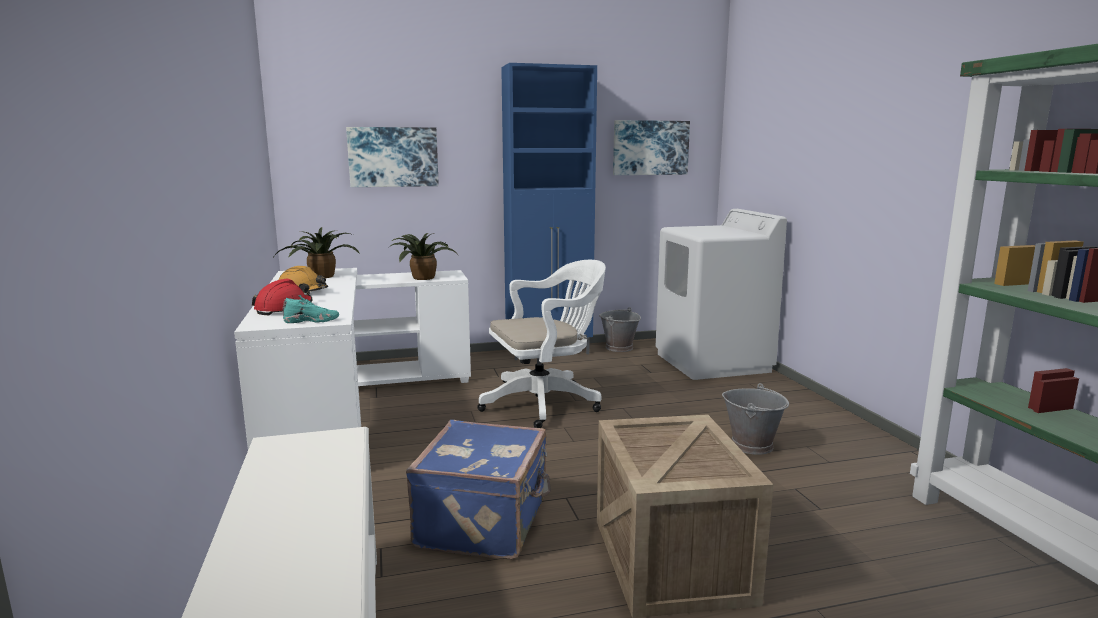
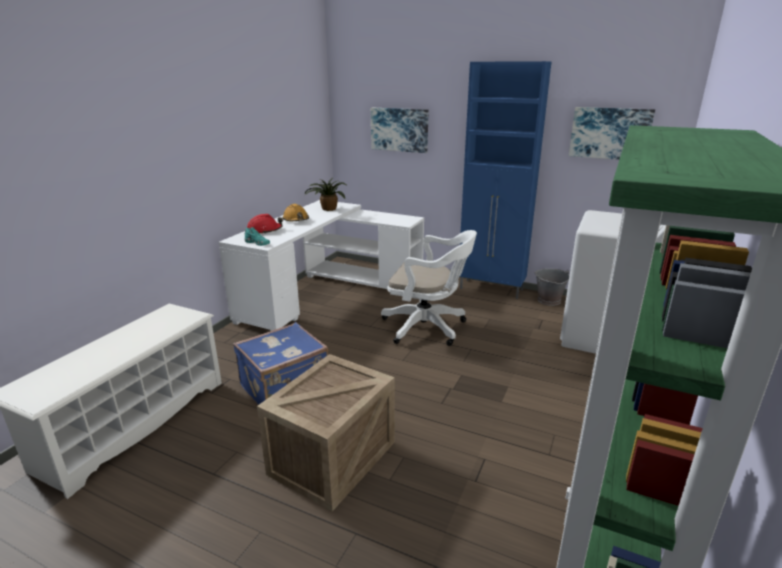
camera: 40 degrees right, 10 degrees up
(423, 277) = (388, 219): potted plant -> none
(752, 445) = (512, 414): grey bucket -> none

